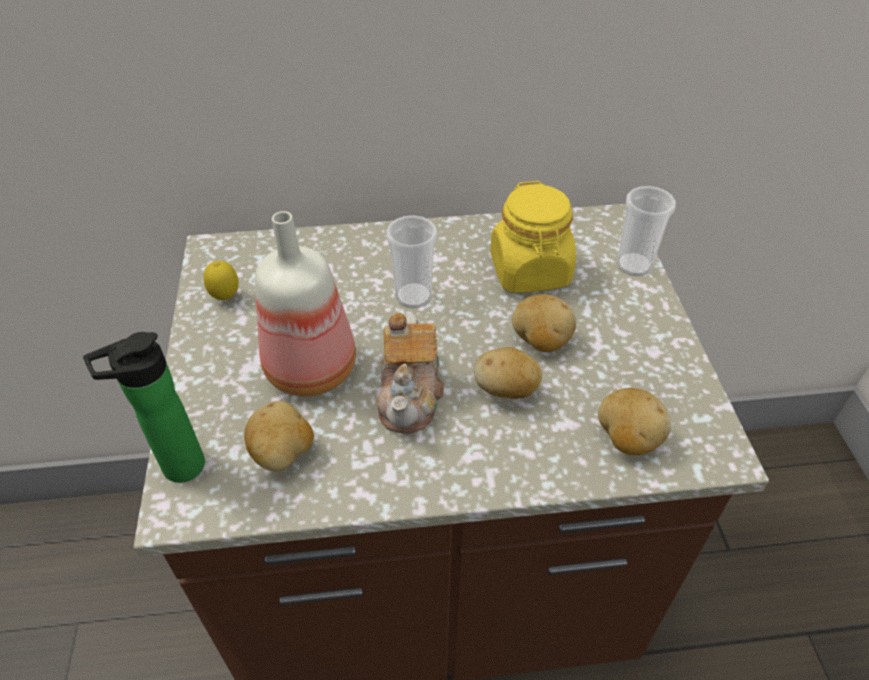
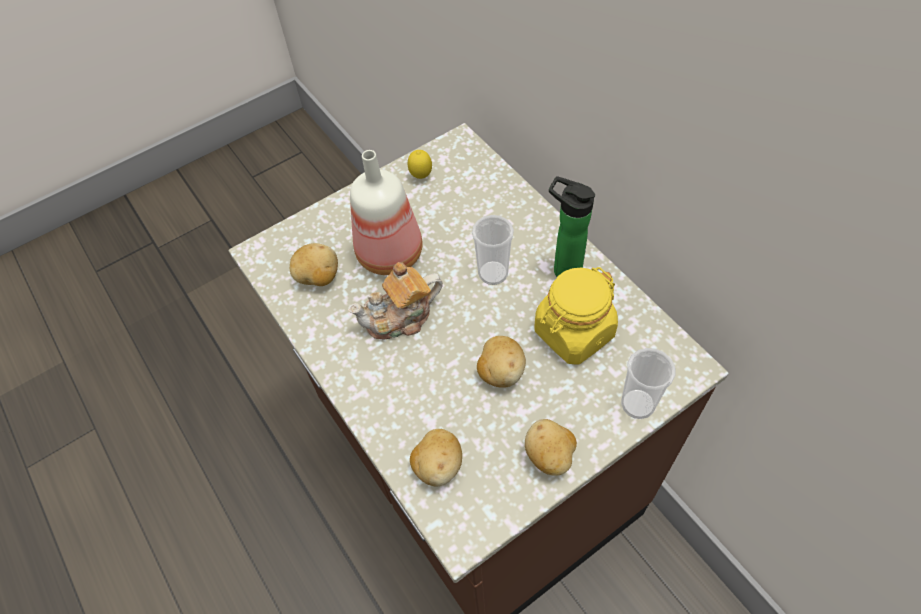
camera: 65 degrees right, 10 degrees up
(177, 469) = (282, 236): bottle -> bottle (563, 269)
(506, 390) = (438, 371): potato -> potato (550, 456)

